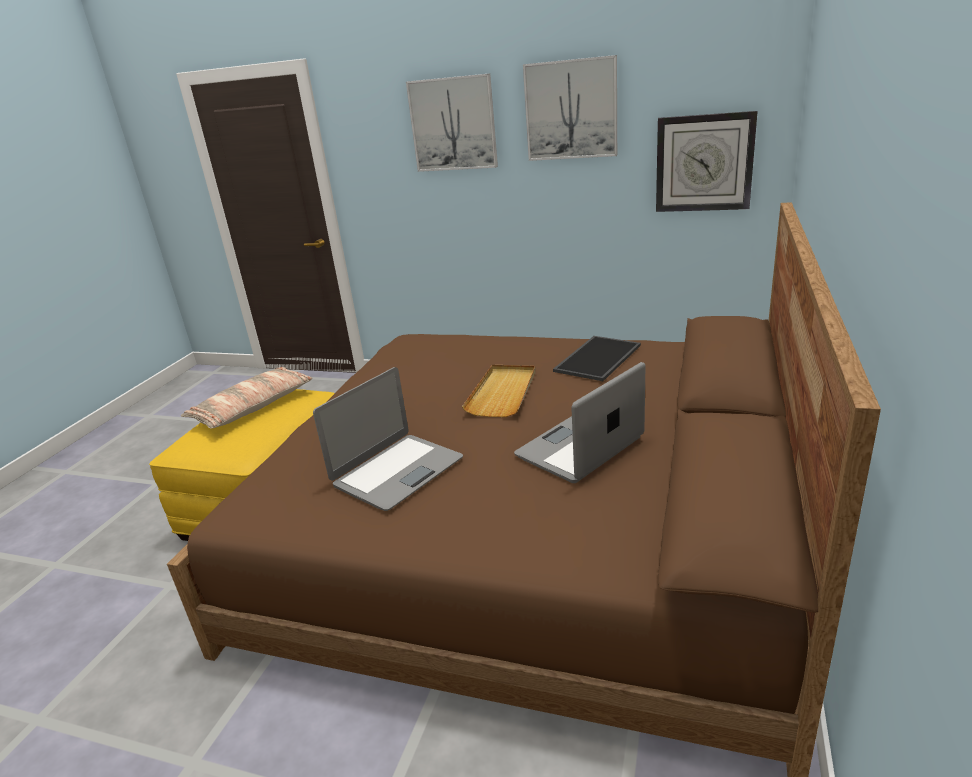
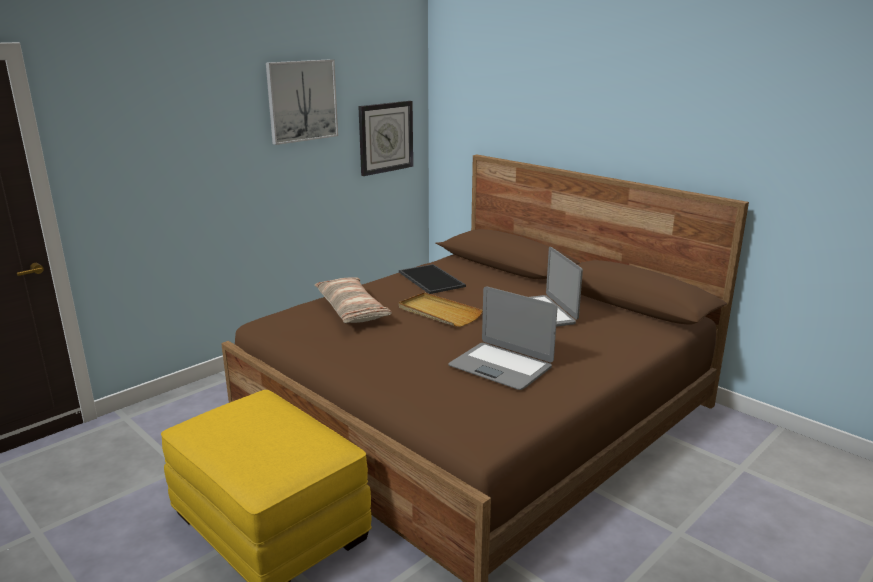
camera: 65 degrees left, 5 degrees down
(253, 408) = (240, 428): pillow -> pillow (352, 310)
(397, 472) = (501, 366): laptop -> laptop turned 150 degrees clockwise
(453, 124) = (203, 115): picture -> none

